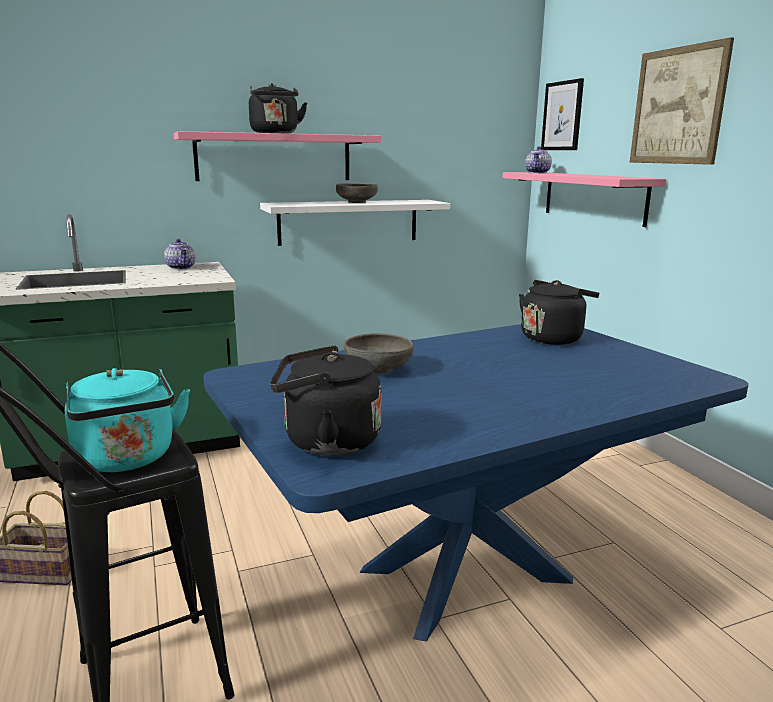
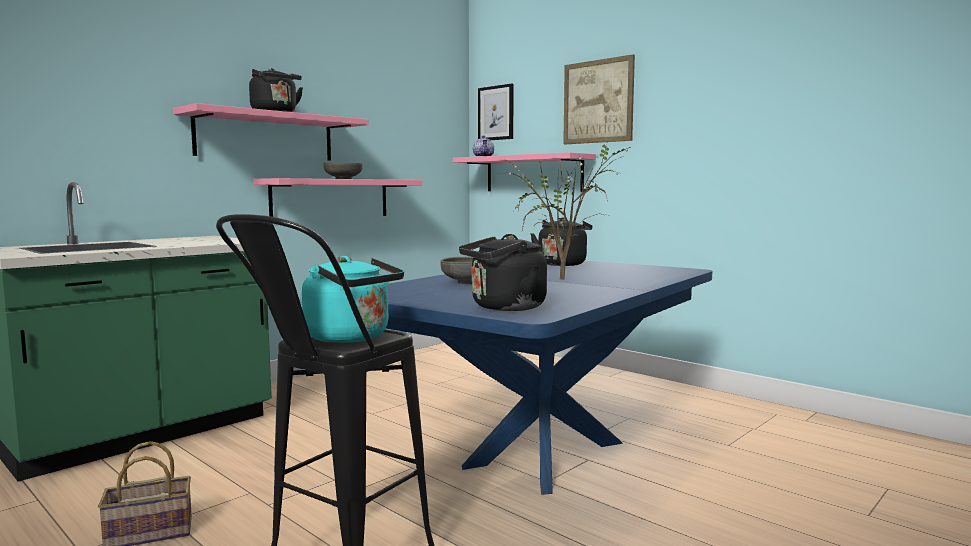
camera: 25 degrees left, 10 degrees down
(181, 267) = (188, 238): teapot -> none
(348, 222) = (331, 198): white shelf -> pink shelf
(505, 378) = (566, 279): none -> potted plant

